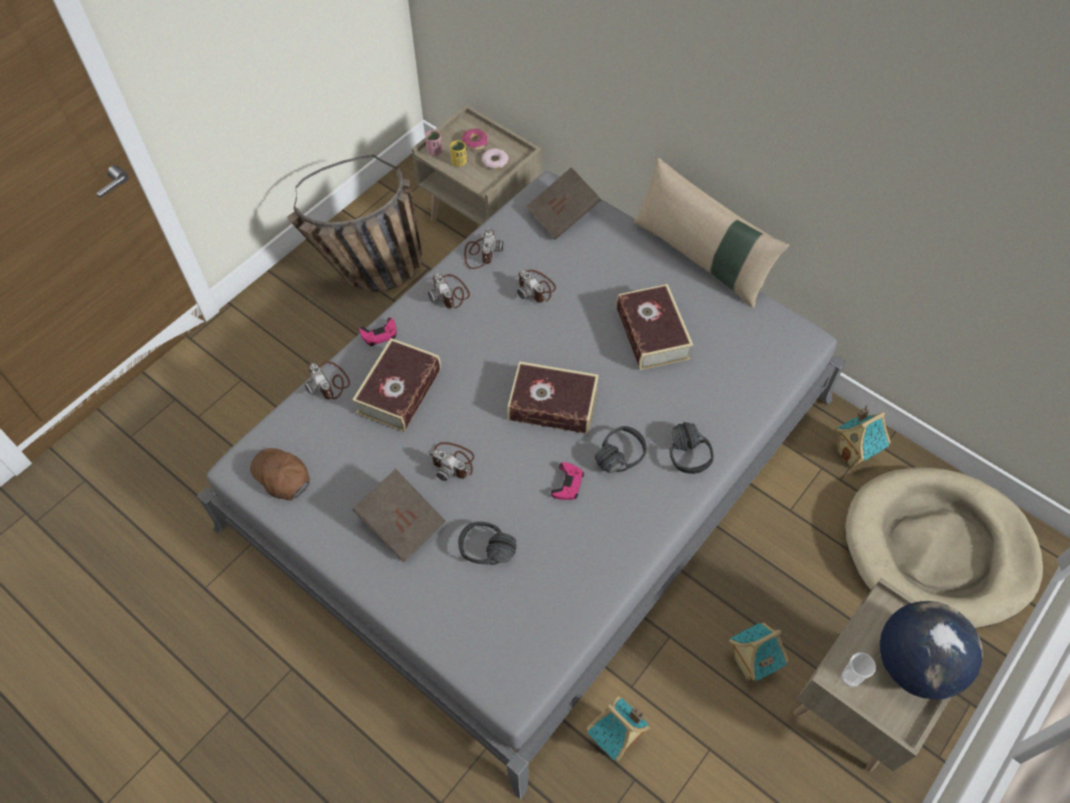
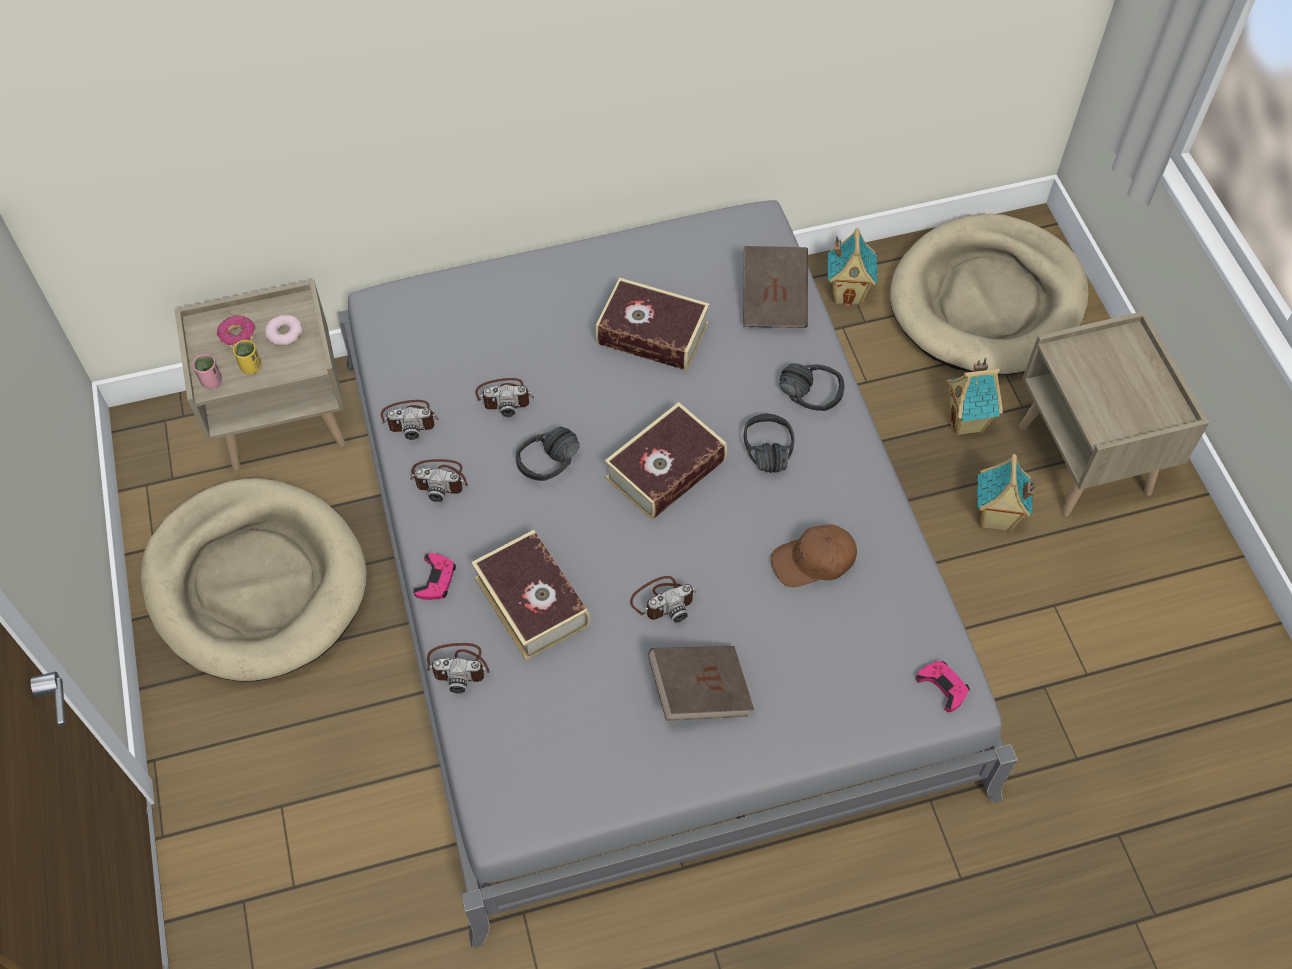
camera: 55 degrees left, 0 degrees up
(281, 476) = (548, 782): brown cap -> brown cap (813, 561)
(369, 277) = (256, 583): basket -> beige dog bed
(481, 253) = (410, 419): camera -> camera turned 135 degrees clockwise
(485, 557) = (795, 636): black headphones -> black headphones (555, 467)
(563, 215) = (429, 315): brown book -> brown book (774, 301)
(567, 484) = (766, 513): pink game controller -> pink game controller (943, 686)
(615, 740) = (996, 678): toy house -> toy house (967, 423)
(701, 258) = (594, 237): beige pillow -> none
(850, 677) = (1111, 422): cup -> none
(914, 663) = (1127, 369): globe -> none

